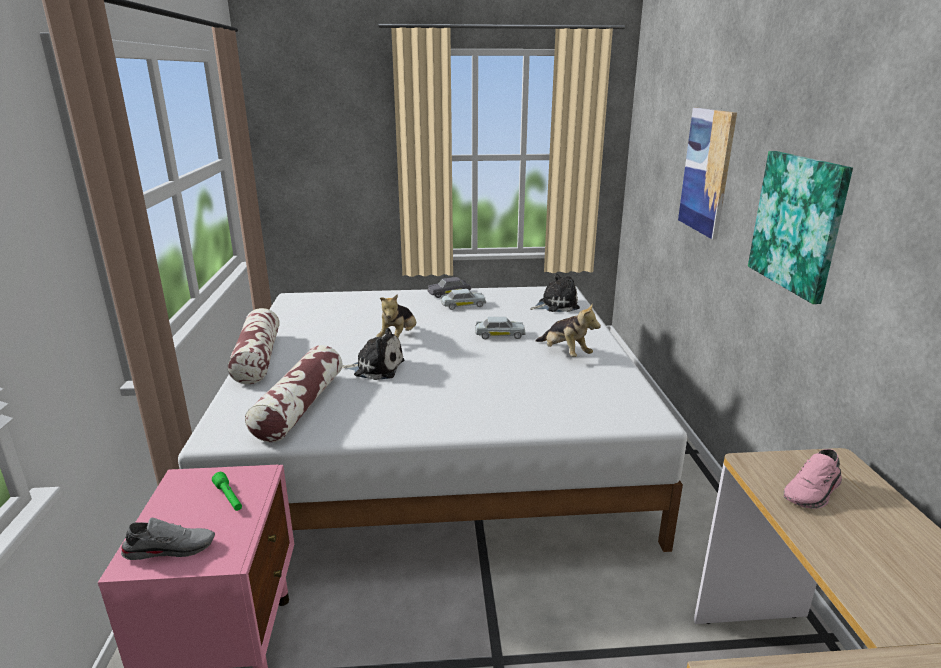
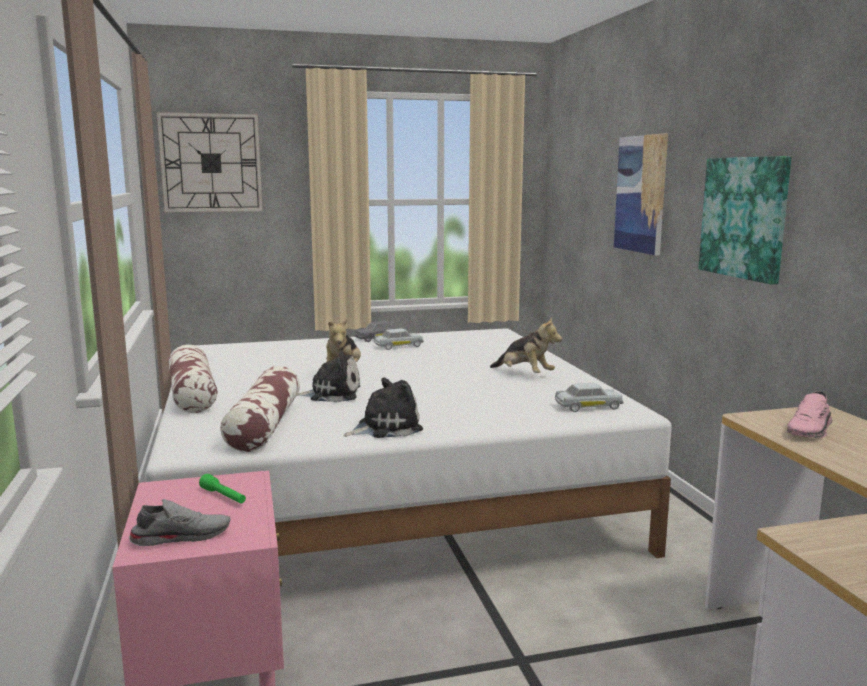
camera: 10 degrees left, 10 degrees down
(308, 121) = (211, 163): none -> wall clock
(499, 335) = (450, 365): white toy car -> white toy car (588, 407)
(555, 305) = (496, 342): plush toy -> plush toy (385, 427)

